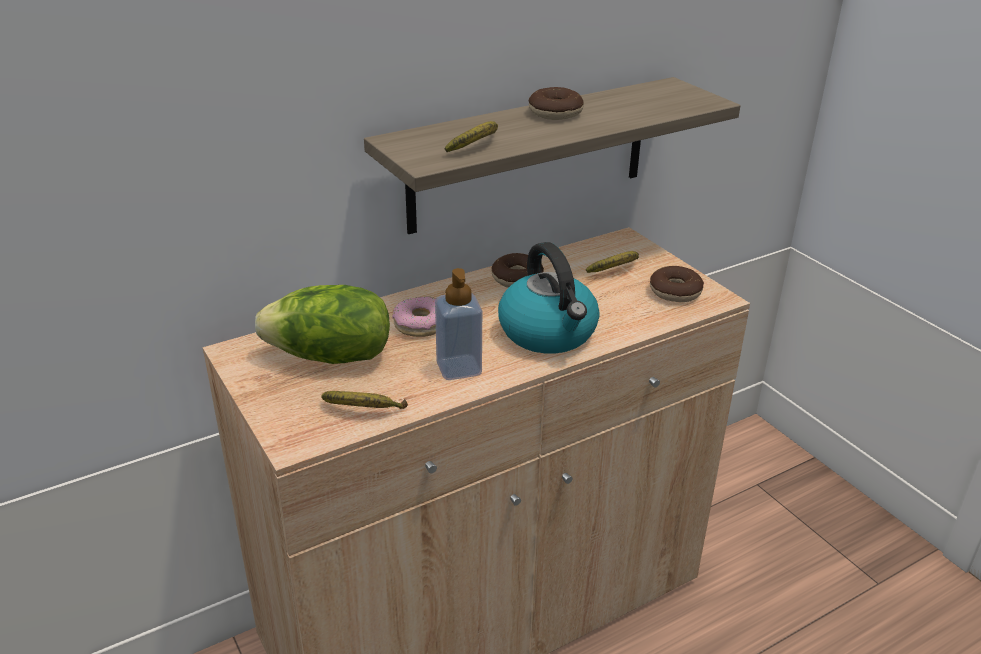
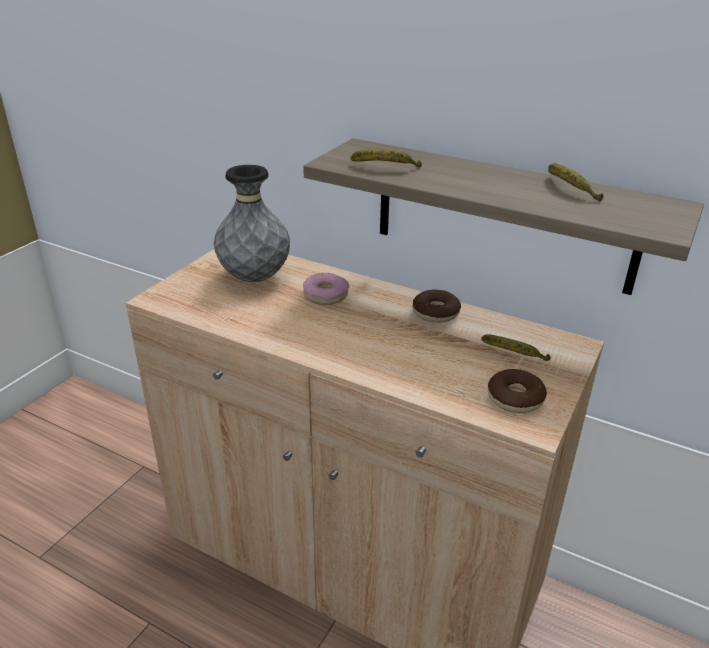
camera: 60 degrees right, 0 degrees up
(330, 357) = (254, 278): lettuce -> grey vase
(363, 410) = (204, 309): banana -> banana (568, 190)
(459, 368) = (284, 327): soap dispenser -> none
(549, 333) = (370, 351): kettle -> none
(555, 113) = (503, 177): donut -> none

